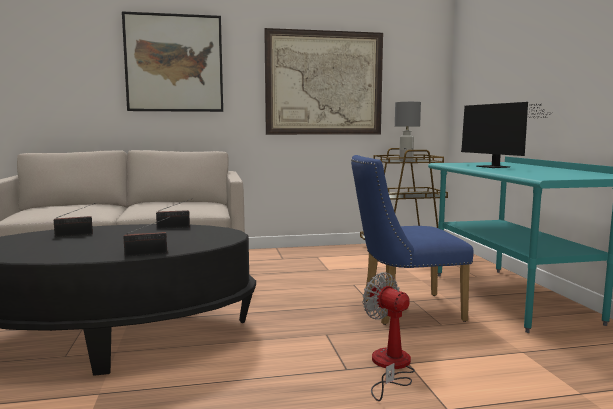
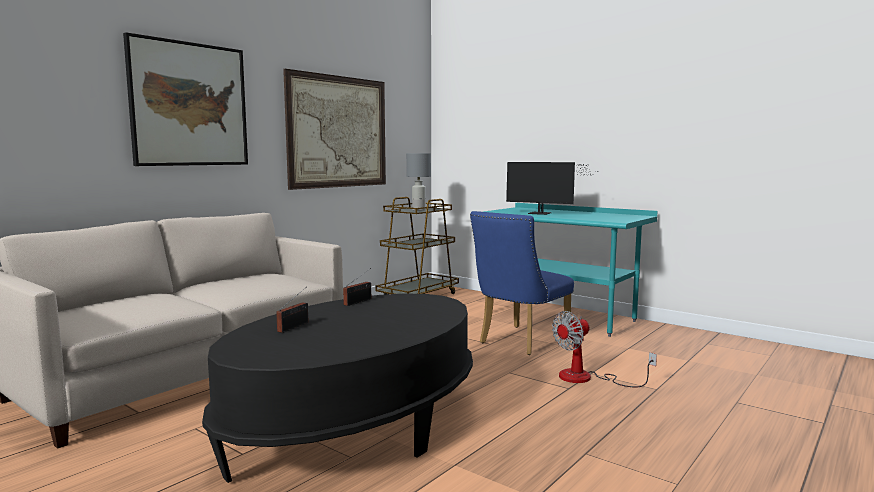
camera: 40 degrees left, 0 degrees up
(148, 254) = (438, 325): radio -> none
(390, 367) = (587, 378): fan -> fan turned 45 degrees counterclockwise

